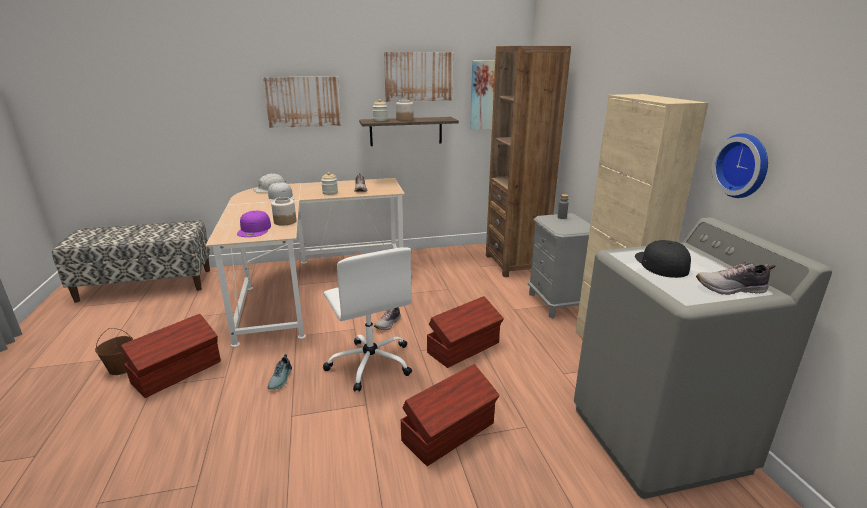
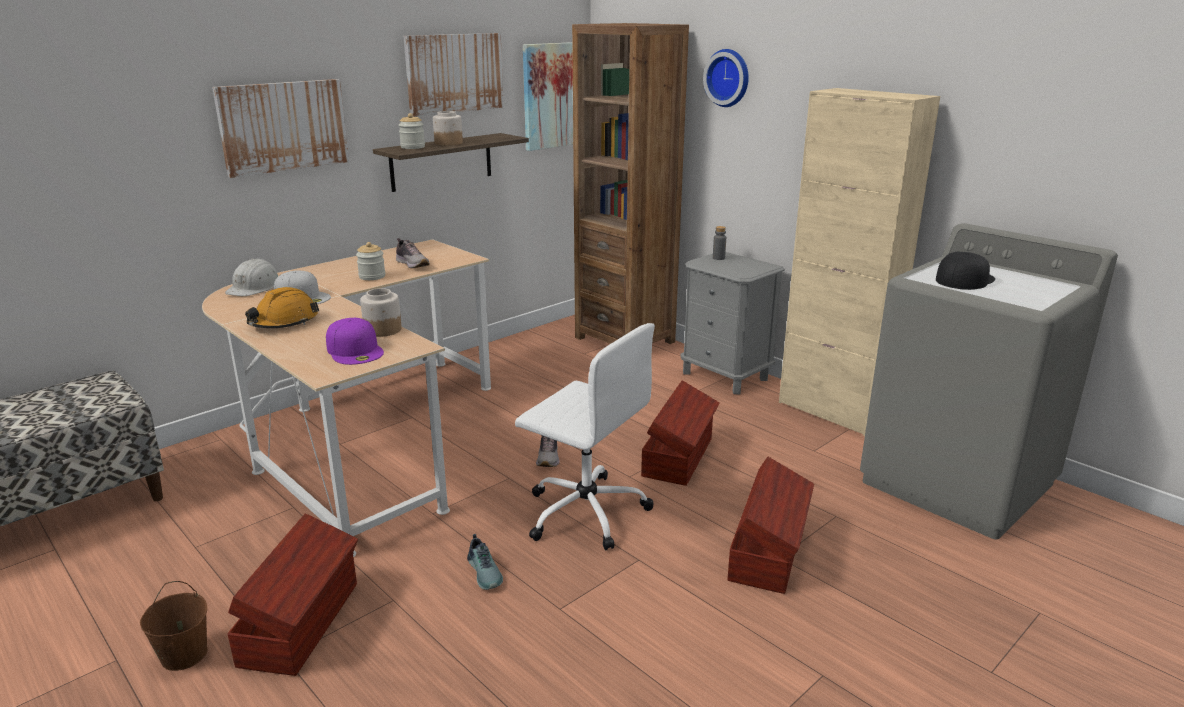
camera: 30 degrees left, 0 degrees up
(251, 208) = (284, 322): none -> orange hard hat
(660, 263) = (964, 279): black cap -> black cap turned 75 degrees clockwise
(731, 289) = (1049, 289): shoe -> none
(744, 165) = (993, 162): wall clock -> wall clock (729, 78)

